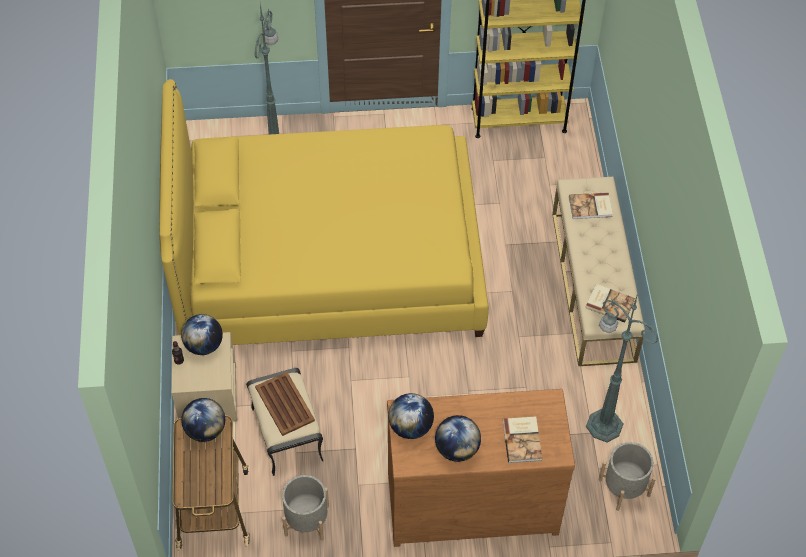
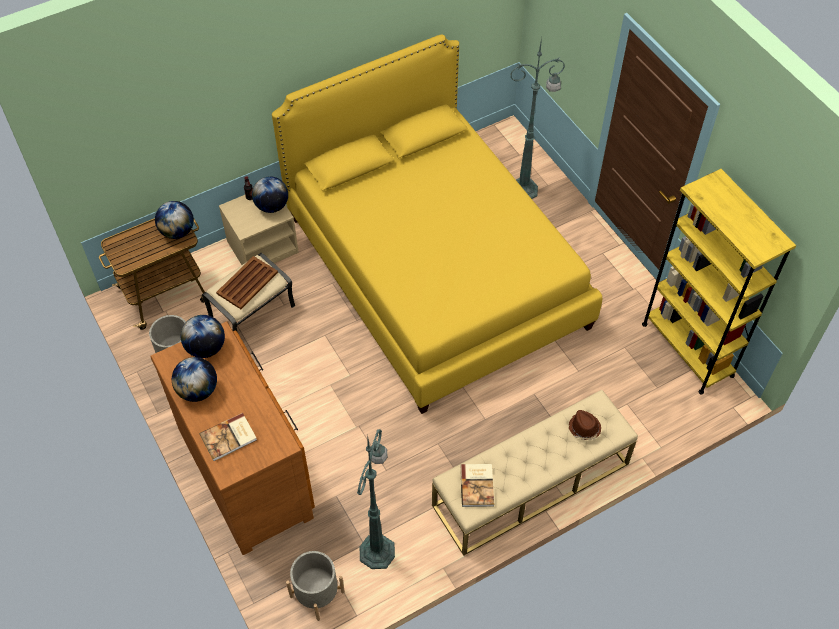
camera: 65 degrees right, 0 degrees up
(591, 207) = (584, 428): book -> brown hat

